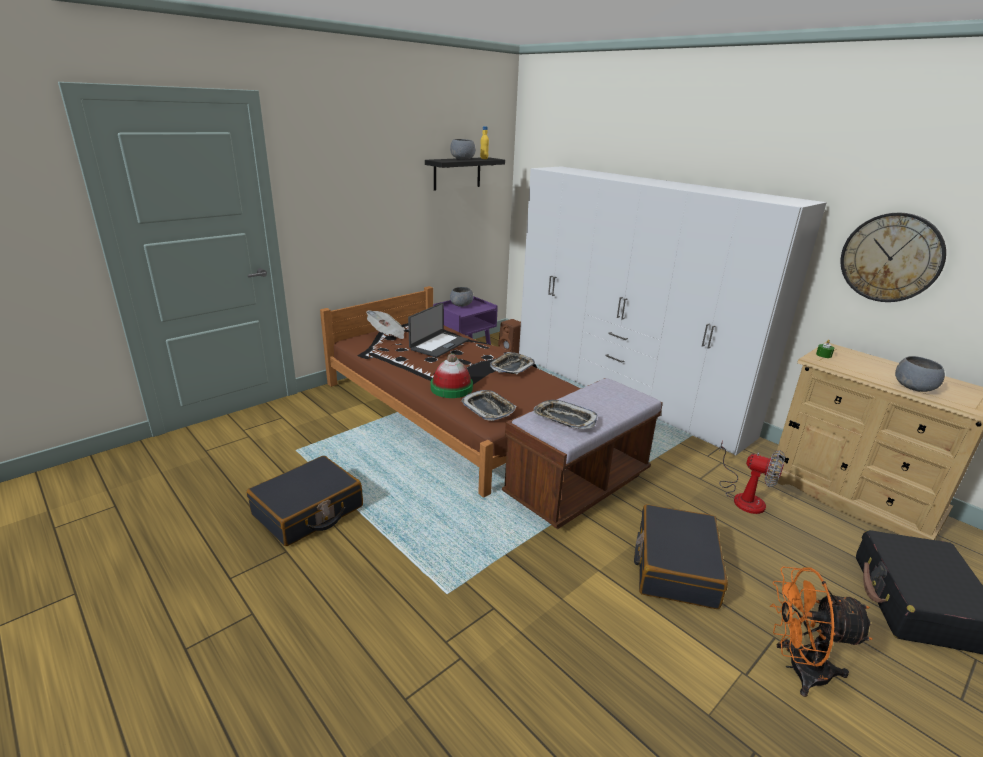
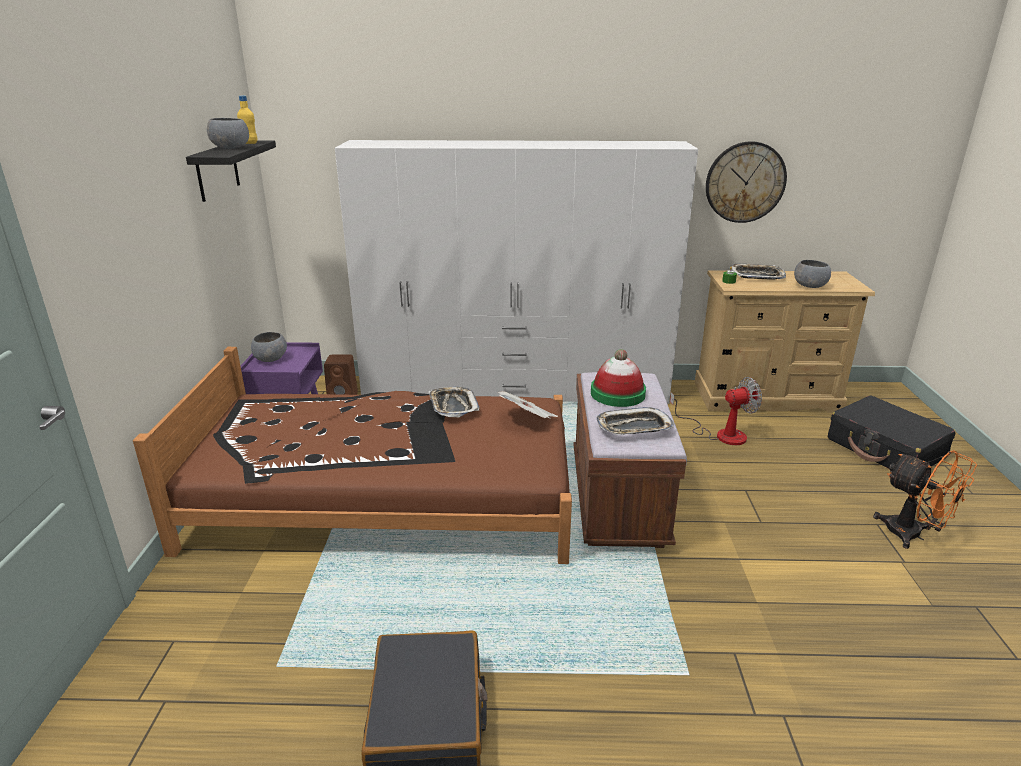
camera: 45 degrees left, 0 degrees up
(387, 334) = (236, 437): newspaper -> newspaper (528, 419)
(438, 345) = (330, 419): laptop -> none
(451, 388) = (437, 460): hat -> hat (617, 394)
(488, 408) = (512, 461): tray -> tray (756, 275)
(675, 566) = (769, 517): black suitcase -> none
(798, 669) = (912, 535): orange fan -> orange fan turned 90 degrees counterclockwise

